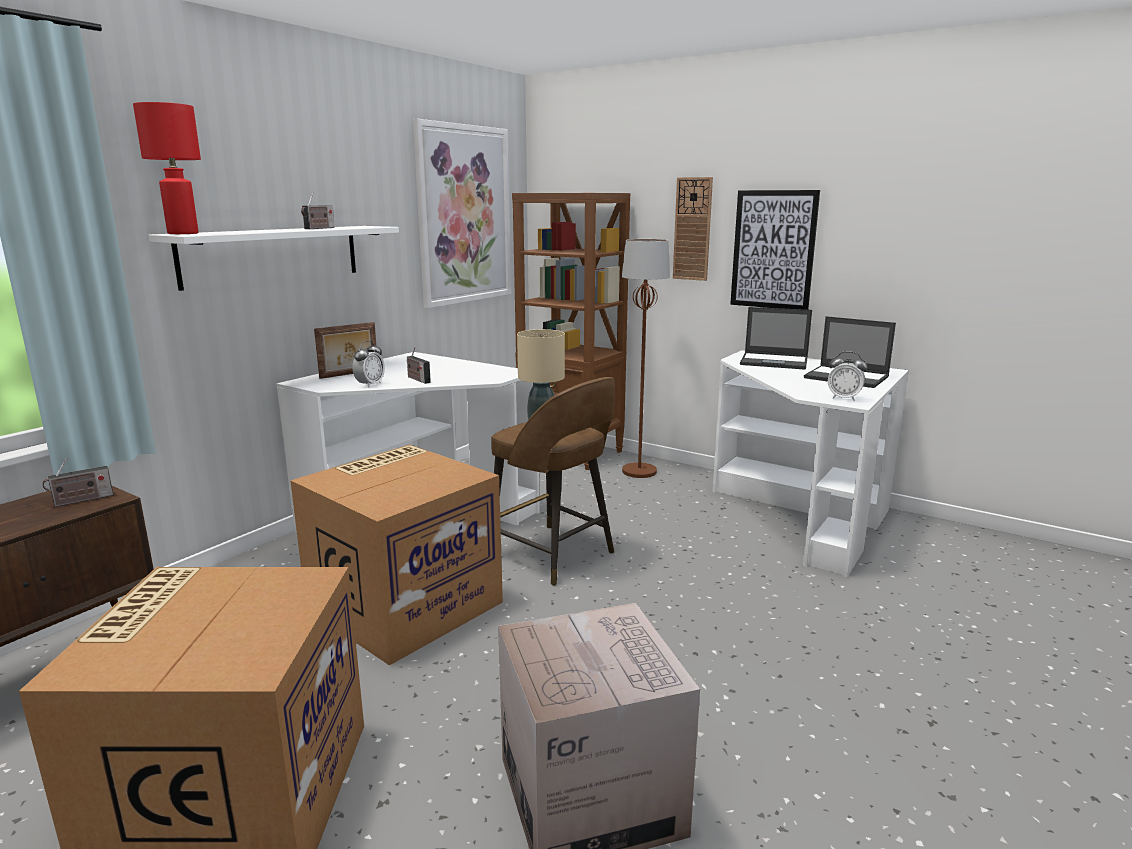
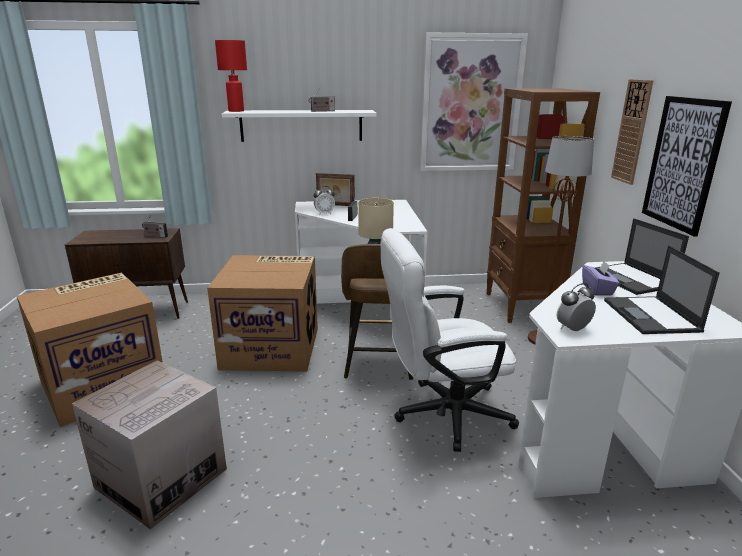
camera: 50 degrees right, 5 degrees up
(691, 563) = (442, 414): none -> white office chair
(781, 373) = (597, 289): none -> purple tissue box
(844, 398) = (573, 329): alarm clock -> alarm clock turned 75 degrees clockwise

